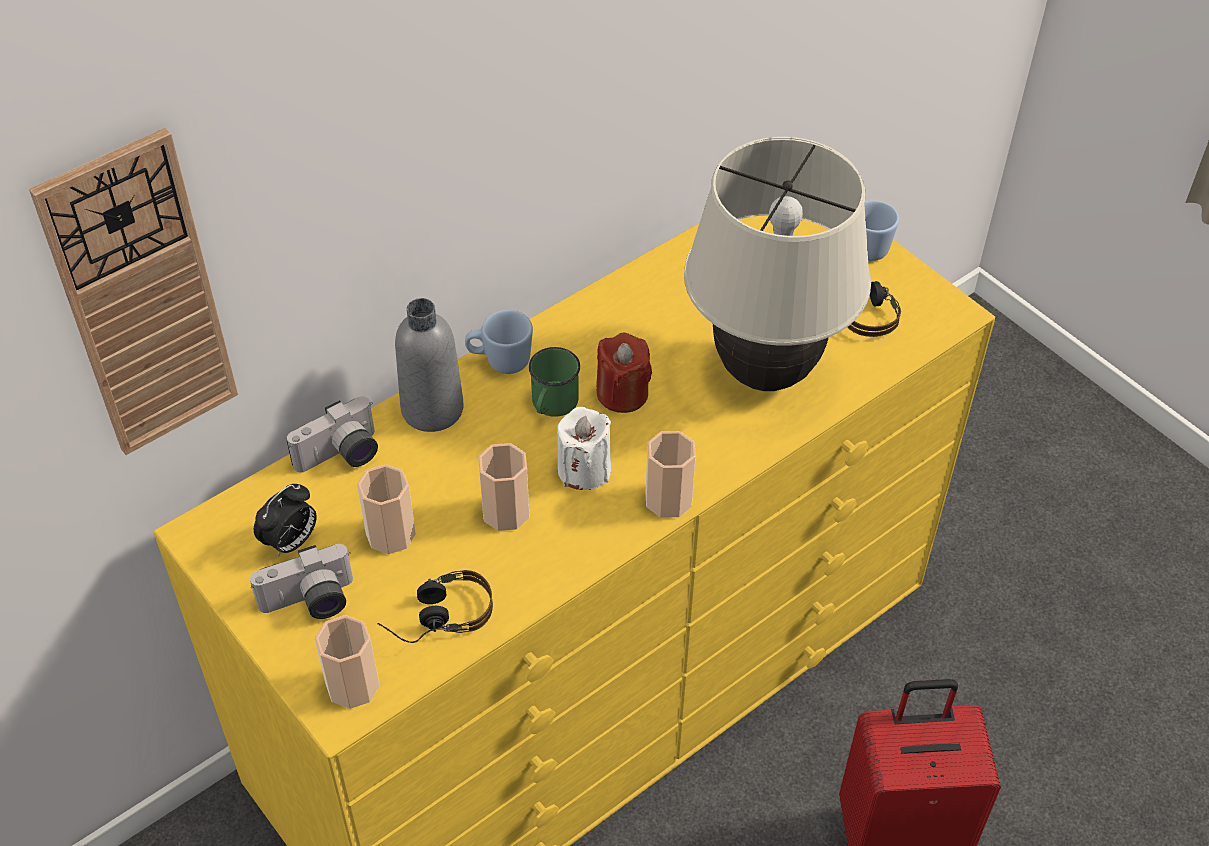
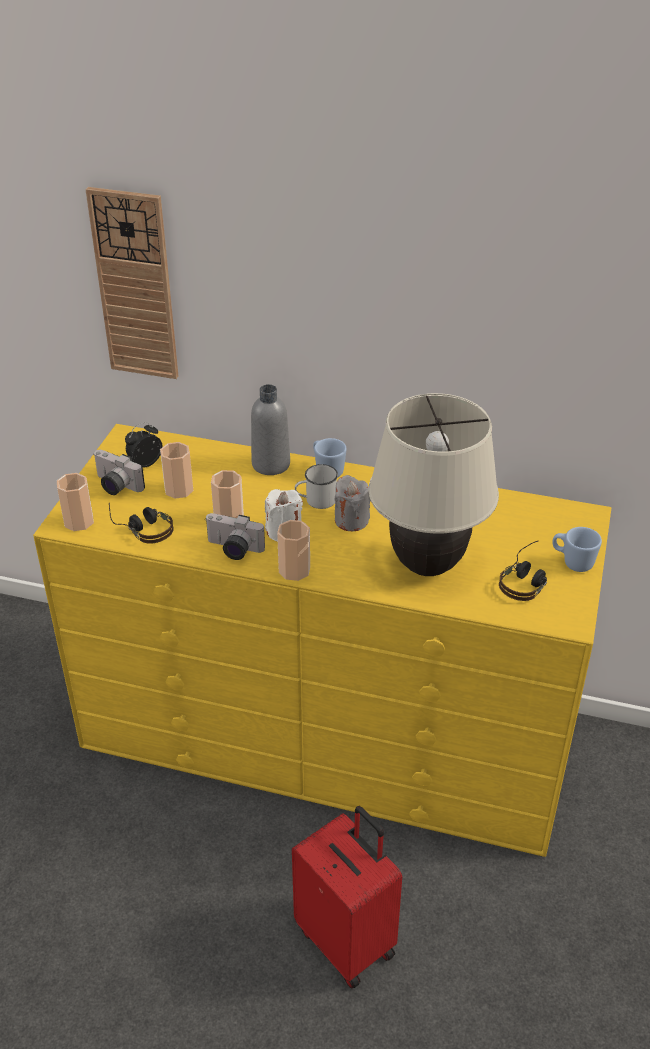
camera: 55 degrees right, 10 degrees down
(291, 542) = (145, 463): alarm clock -> alarm clock turned 135 degrees clockwise
(341, 457) = (211, 452): camera -> camera (233, 549)
(552, 405) = (316, 500): green mug -> white mug
(622, 393) = (351, 520): red candle -> grey candle

